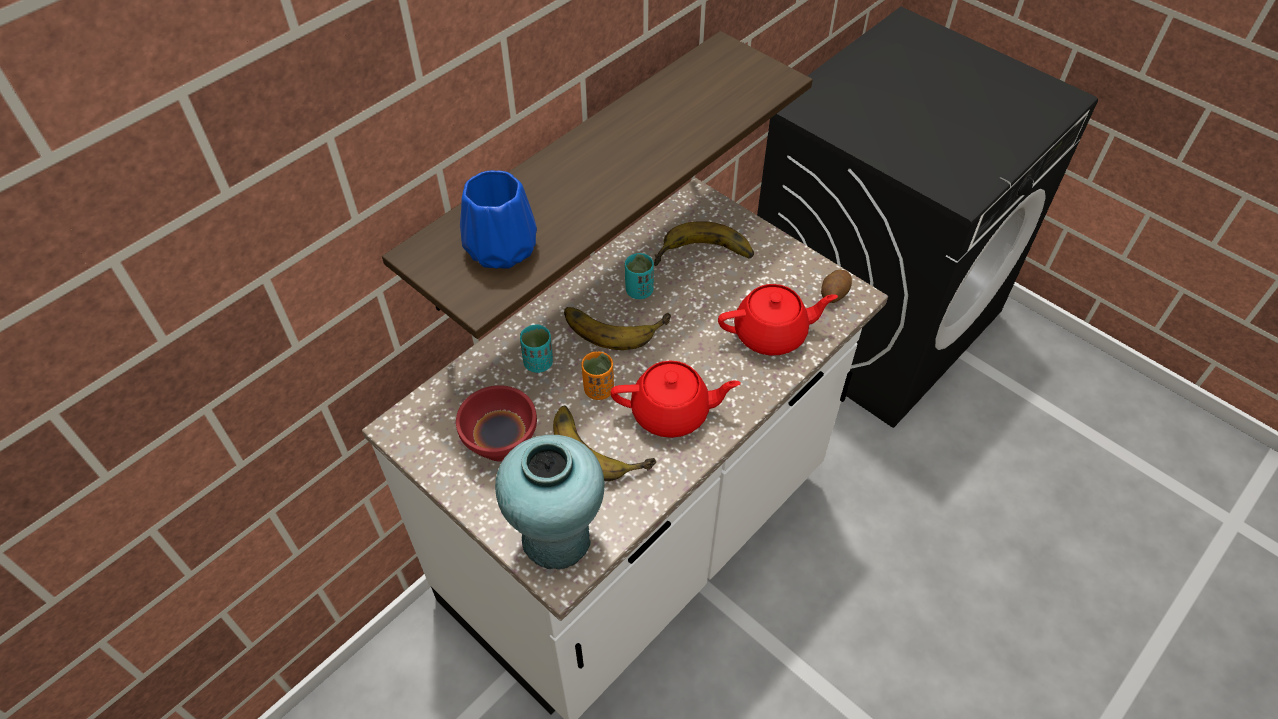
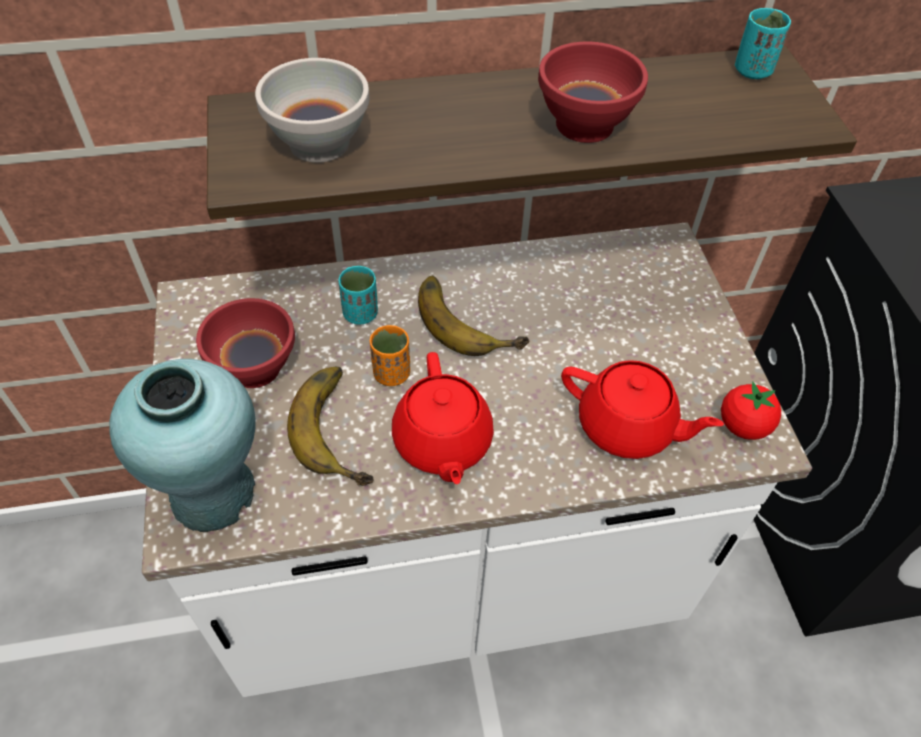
camera: 35 degrees right, 0 degrees up
(503, 247) = (321, 144): blue vase -> white bowl
(639, 291) = (523, 301): turquoise cup -> turquoise cup (752, 71)
(656, 147) = (585, 126): none -> red bowl
(672, 412) = (442, 443): red teapot -> red teapot turned 45 degrees clockwise
(704, 258) = (622, 306): banana -> none
(834, 293) = (743, 426): potato -> tomato

